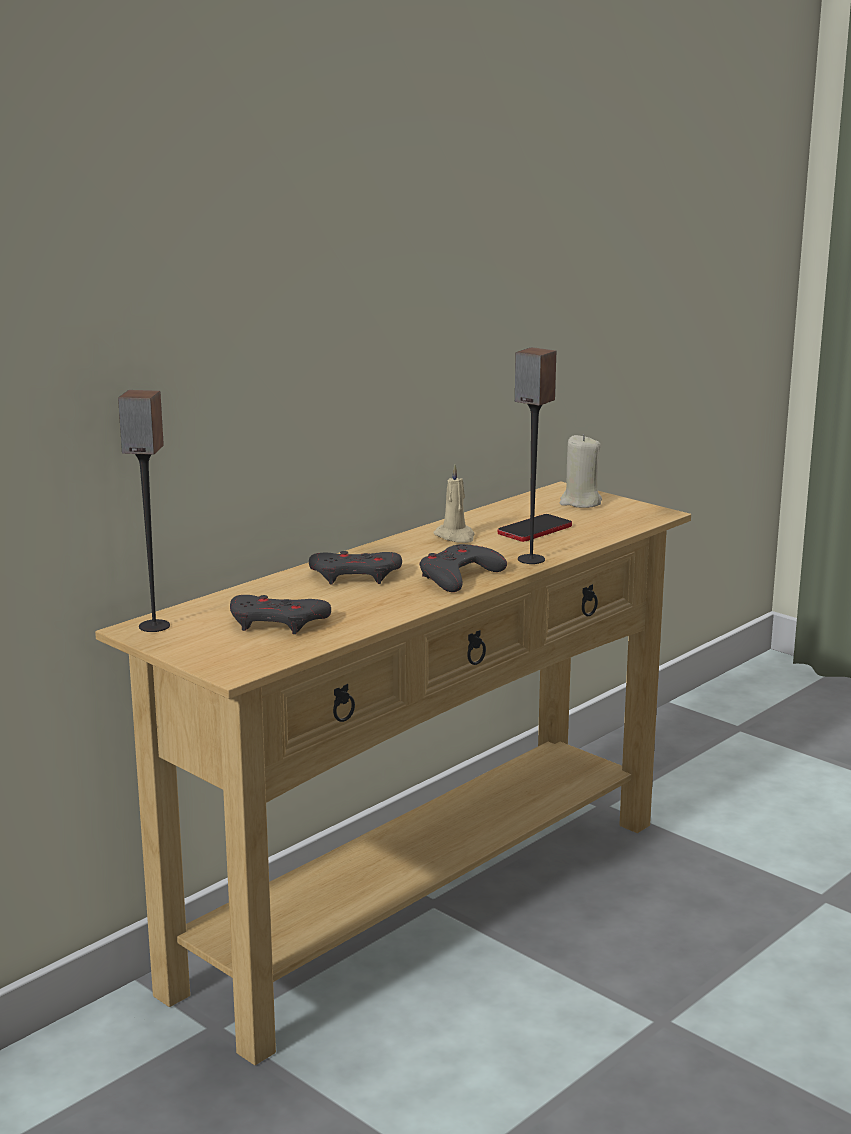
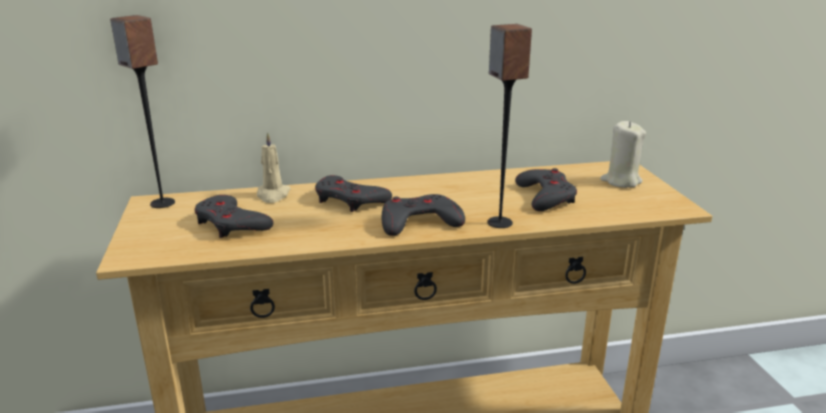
camera: 35 degrees right, 5 degrees up
(455, 537) = (474, 186): beige candle -> beige candle (273, 195)
(535, 530) = (545, 196): phone -> grey game controller

